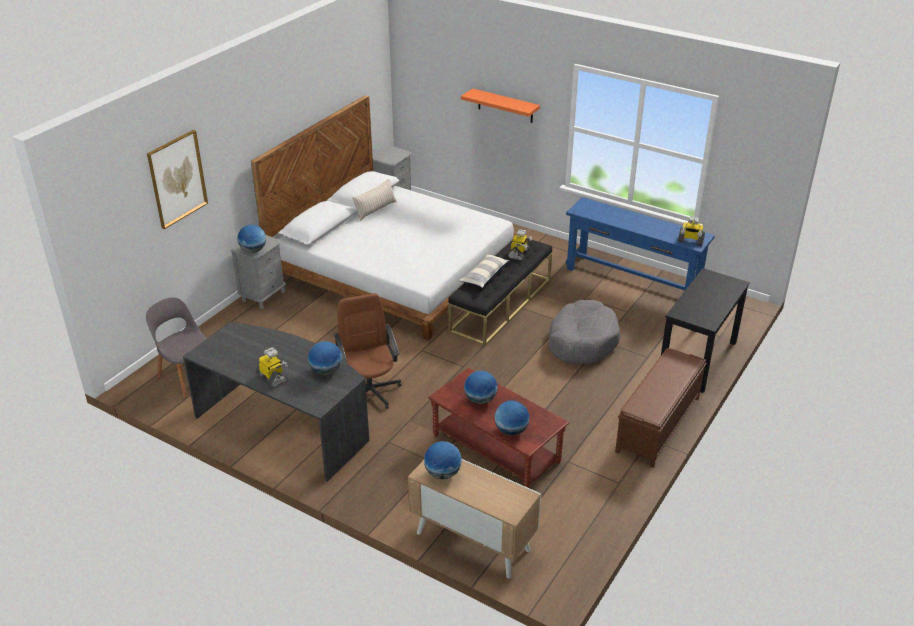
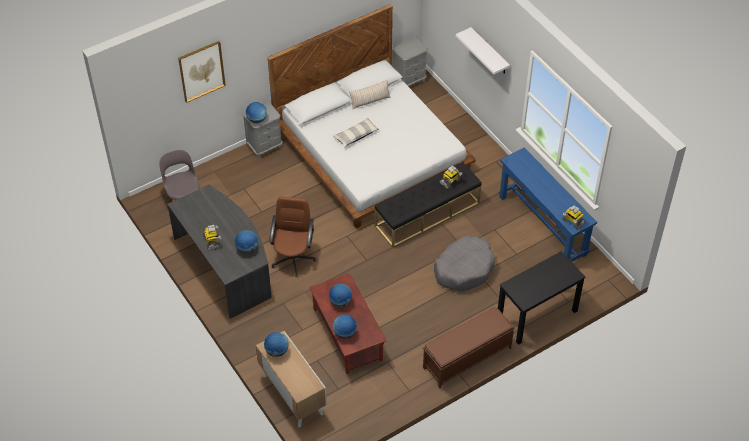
camera: 25 degrees right, 15 degrees up
(484, 276) = (411, 194): pillow -> pillow (356, 135)
(505, 106) = (489, 52): orange shelf -> white shelf

